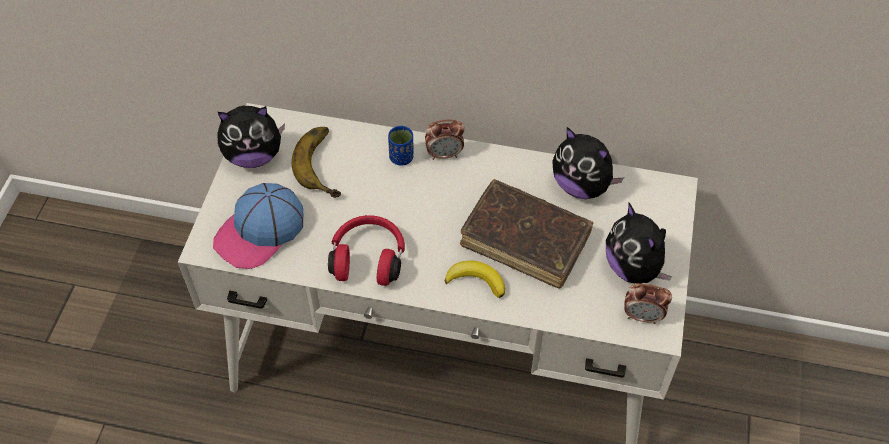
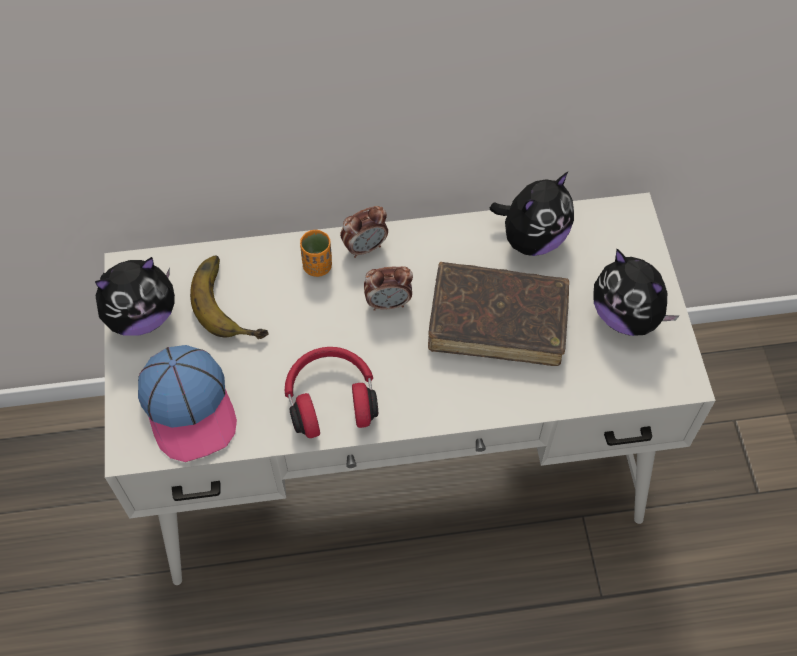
camera: 20 degrees left, 5 degrees up
(260, 231) = (190, 407): cap -> cap turned 45 degrees counterclockwise
(401, 157) = (317, 266): blue cup -> orange cup
(476, 280) = (463, 386): banana -> none
(581, 186) = (531, 239): plush toy -> plush toy turned 60 degrees counterclockwise
(642, 316) = (658, 368): alarm clock -> alarm clock (388, 303)

